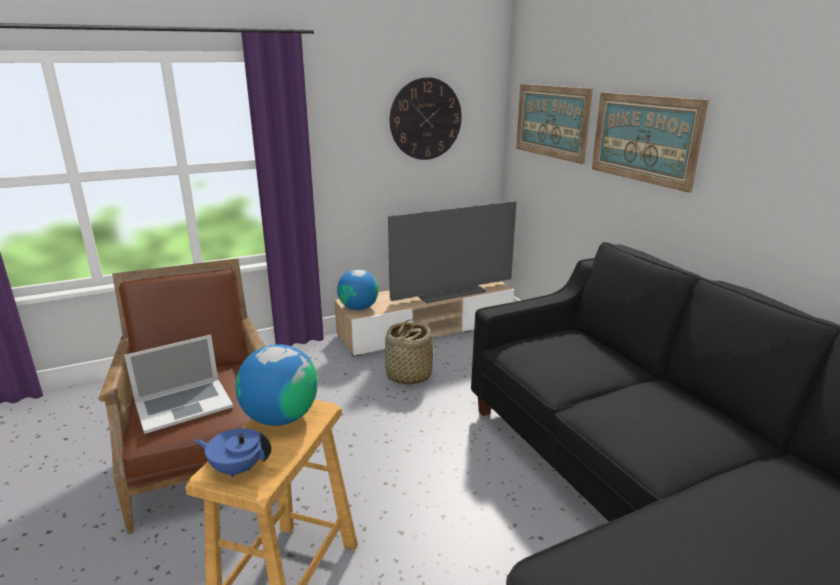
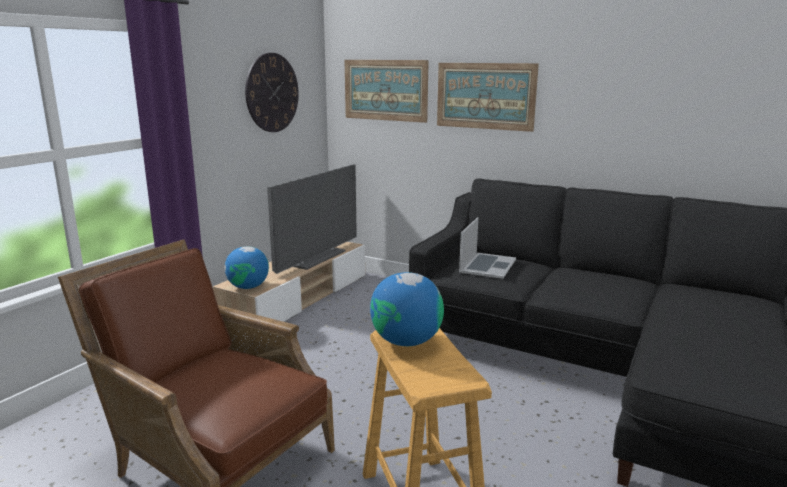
camera: 35 degrees left, 5 degrees down
(183, 404) = (229, 390): laptop -> laptop (487, 265)
(237, 468) = (435, 377): blue teapot -> none
(408, 375) = (327, 336): basket -> none

